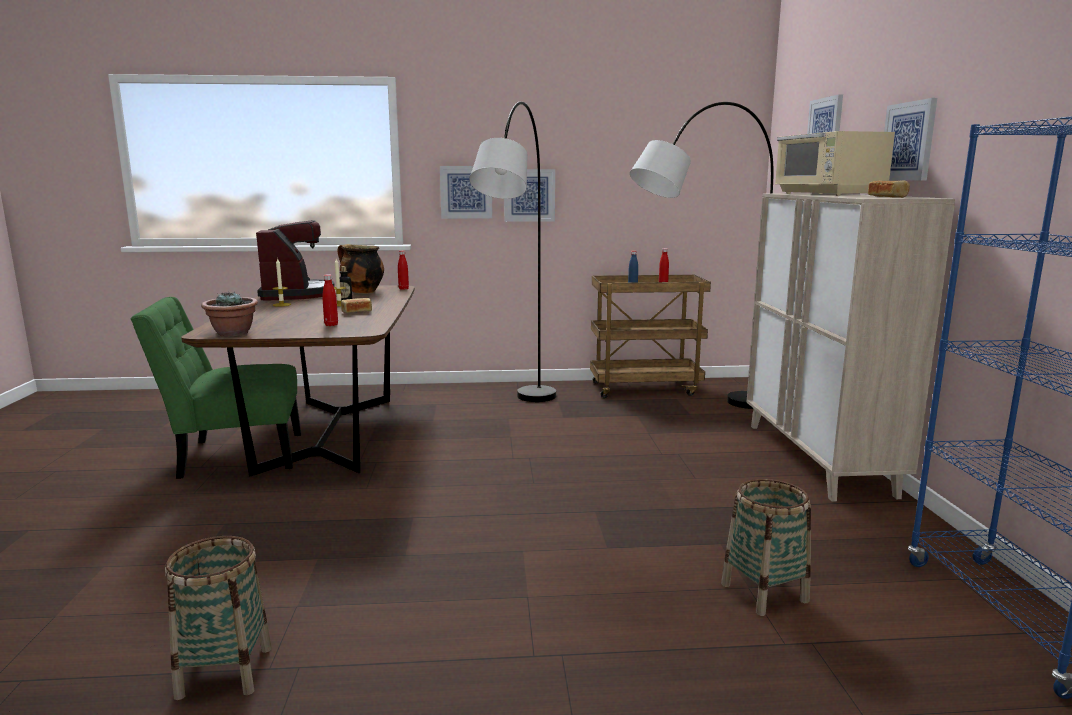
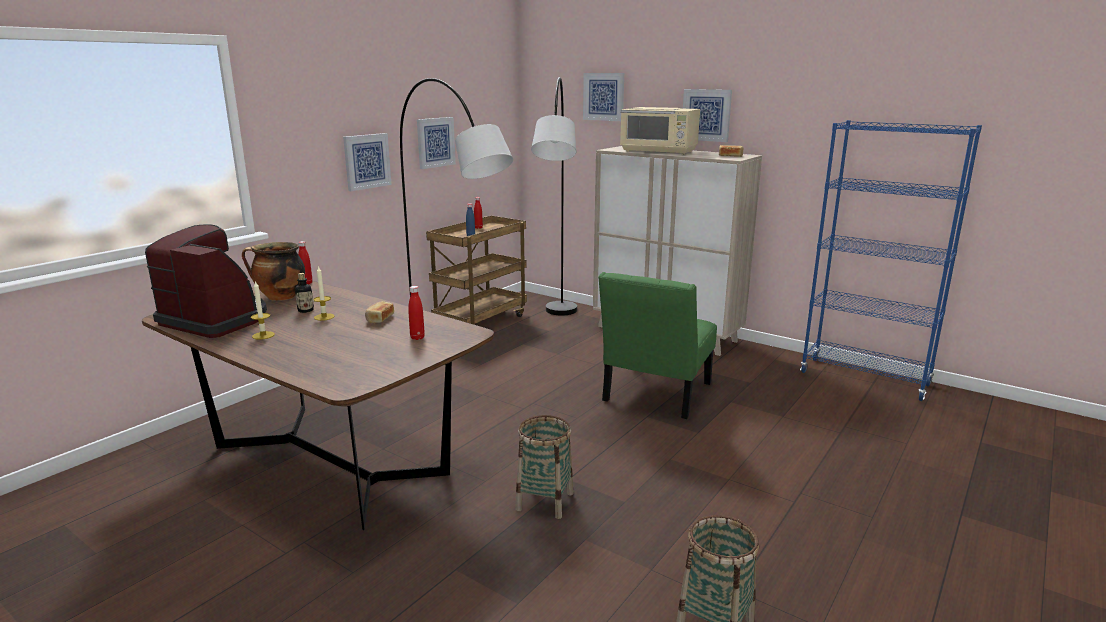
camera: 50 degrees left, 5 degrees up
(233, 334) = (372, 377): potted plant -> none
(234, 455) = (290, 525): green chair -> green chair (655, 395)
(466, 192) = (311, 165): picture -> picture (435, 142)
(764, 592) = (791, 415): basket -> basket (544, 501)

